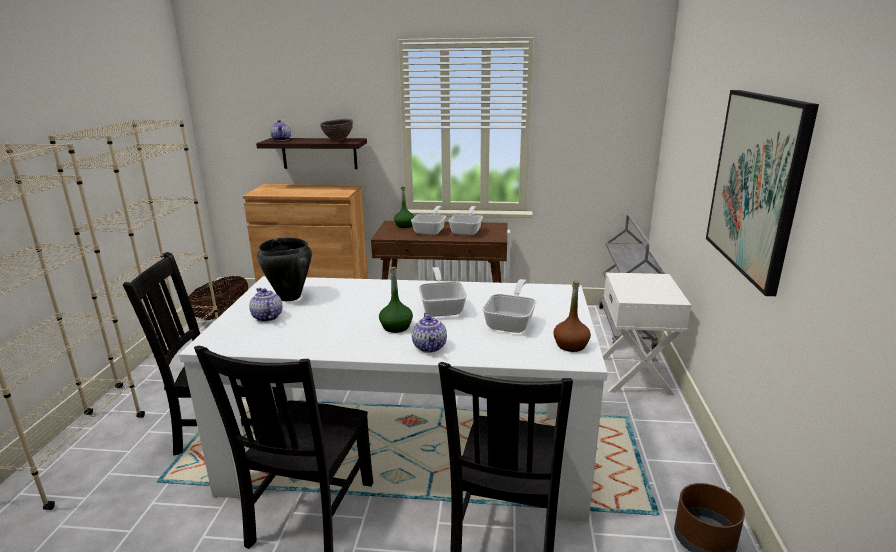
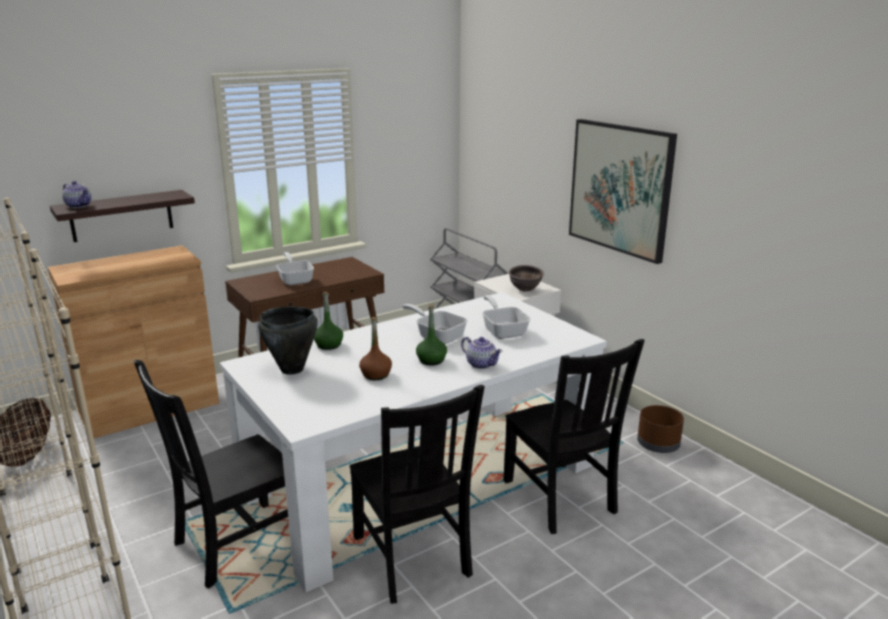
camera: 40 degrees left, 0 degrees up
(266, 317) = (307, 390): teapot -> none
(338, 140) = (159, 197): brown bowl -> brown bowl (525, 290)
(404, 225) = (258, 281): green bottle -> green bottle (328, 345)
(467, 231) = (331, 272): frying pan -> none
(571, 345) = (563, 332): brown bottle -> brown bottle (376, 375)

